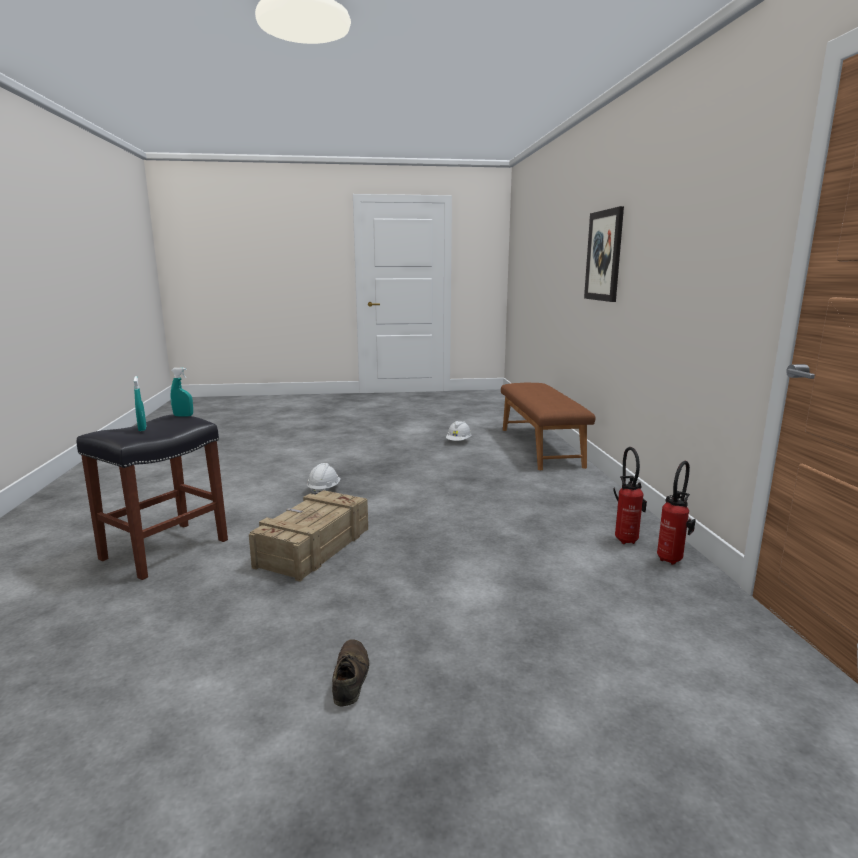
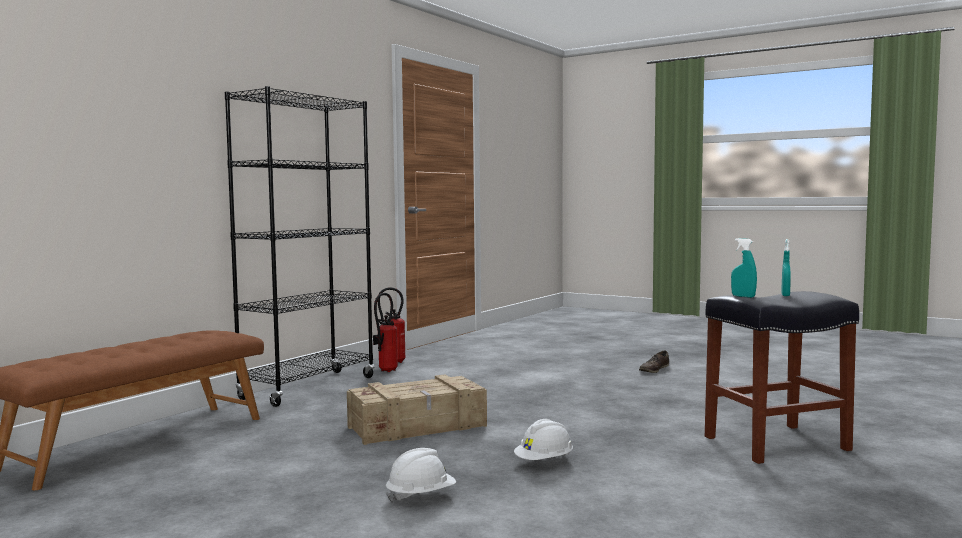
camera: 140 degrees left, 10 degrees down
(312, 547) = (622, 414): crate -> crate (418, 427)
(458, 442) = (182, 487): white hard hat -> white hard hat (421, 496)
(602, 498) = (309, 388): none -> black bookcase
(604, 256) = (163, 124): picture -> none

